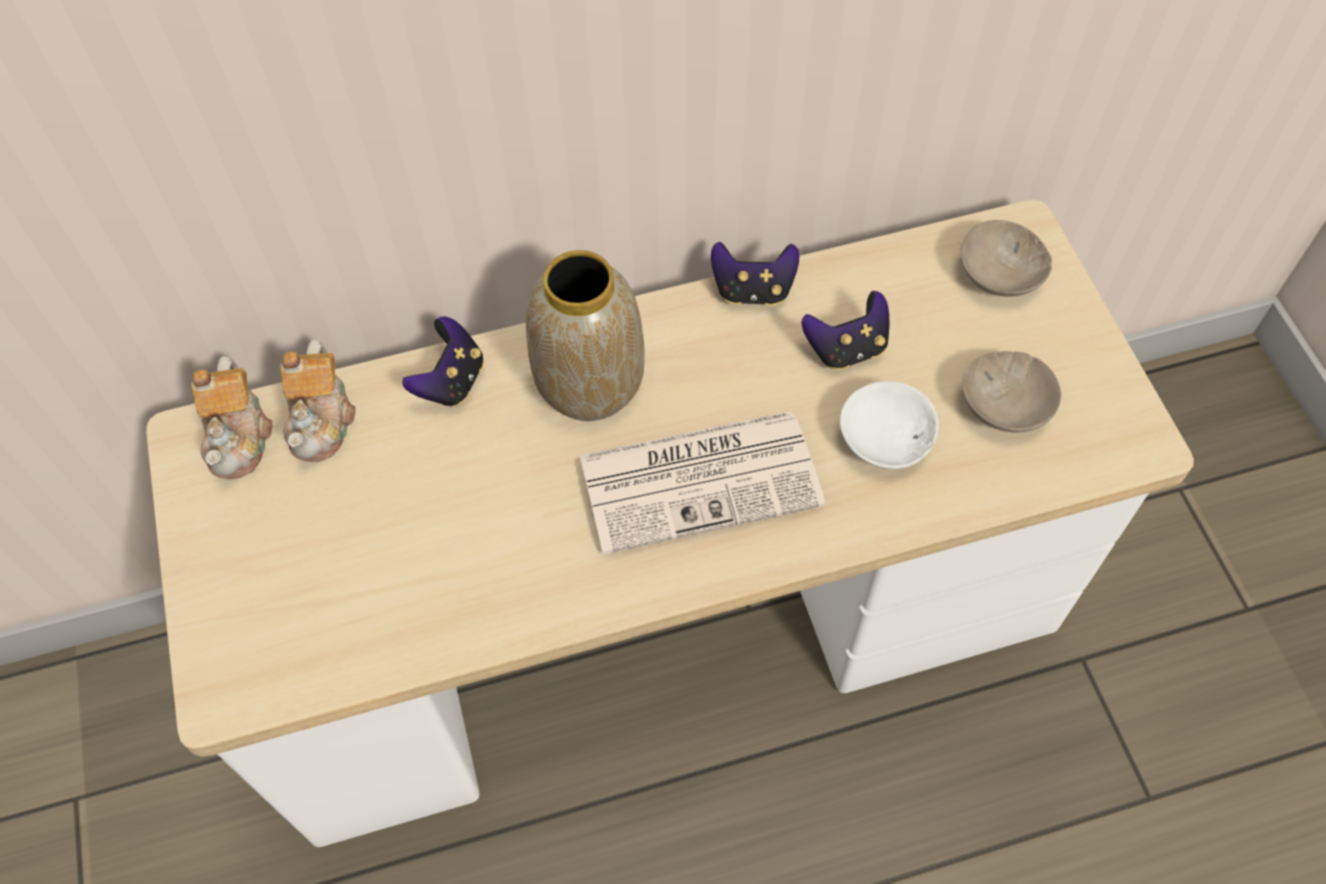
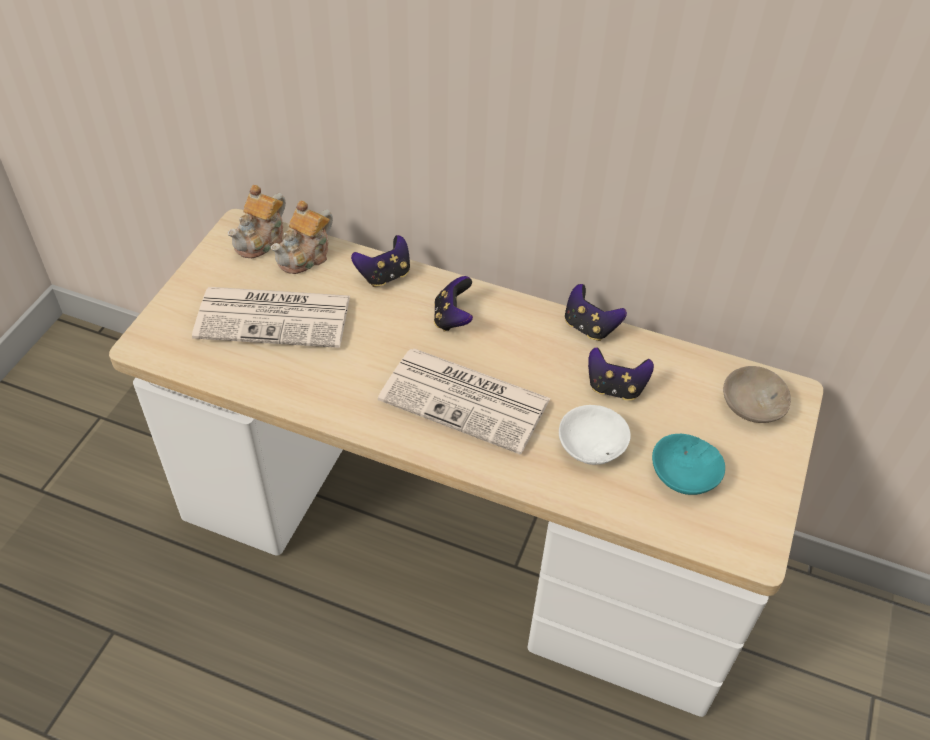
camera: 35 degrees right, 10 degrees down
(365, 533) = (276, 317): none -> newspaper
(588, 384) = (452, 318): vase -> game controller
(1004, 408) = (682, 476): beige bowl -> turquoise bowl

